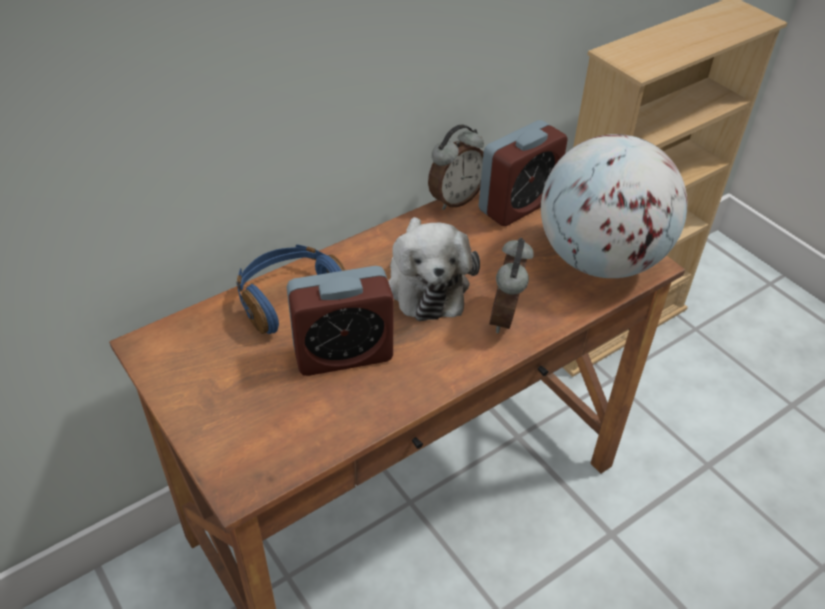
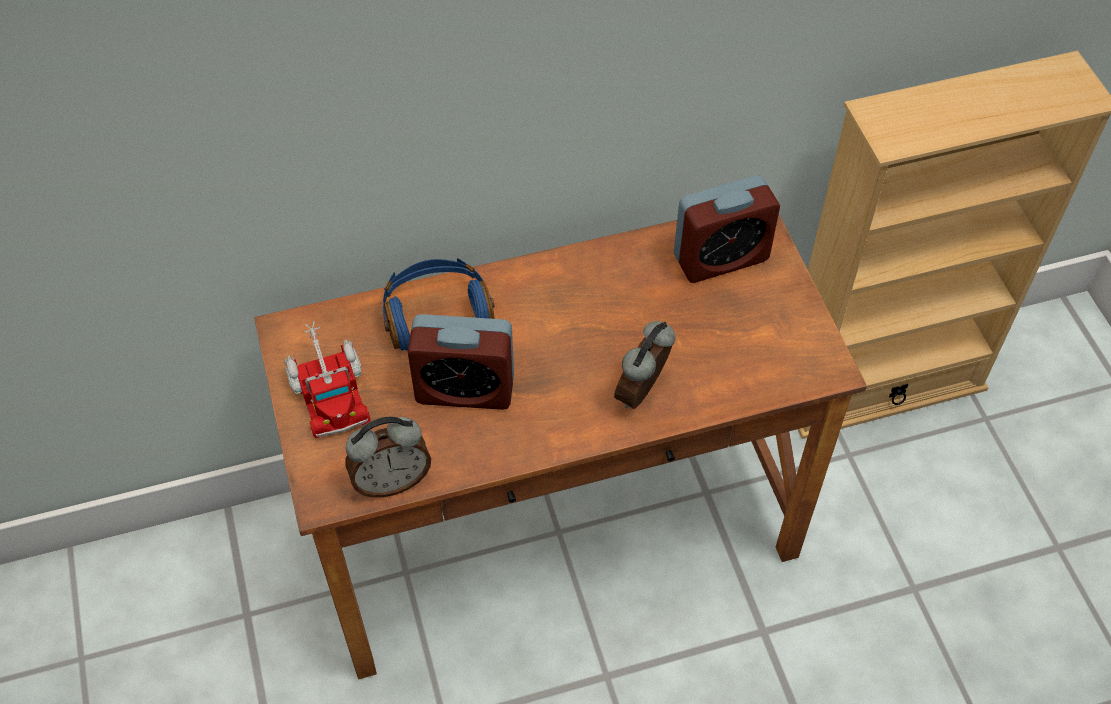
camera: 20 degrees right, 10 degrees up
(208, 385) = (329, 388): none -> toy truck
(425, 284) = (578, 331): plush toy -> none
(454, 199) = (654, 234): alarm clock -> alarm clock (391, 481)
(599, 260) = (776, 350): globe -> none

